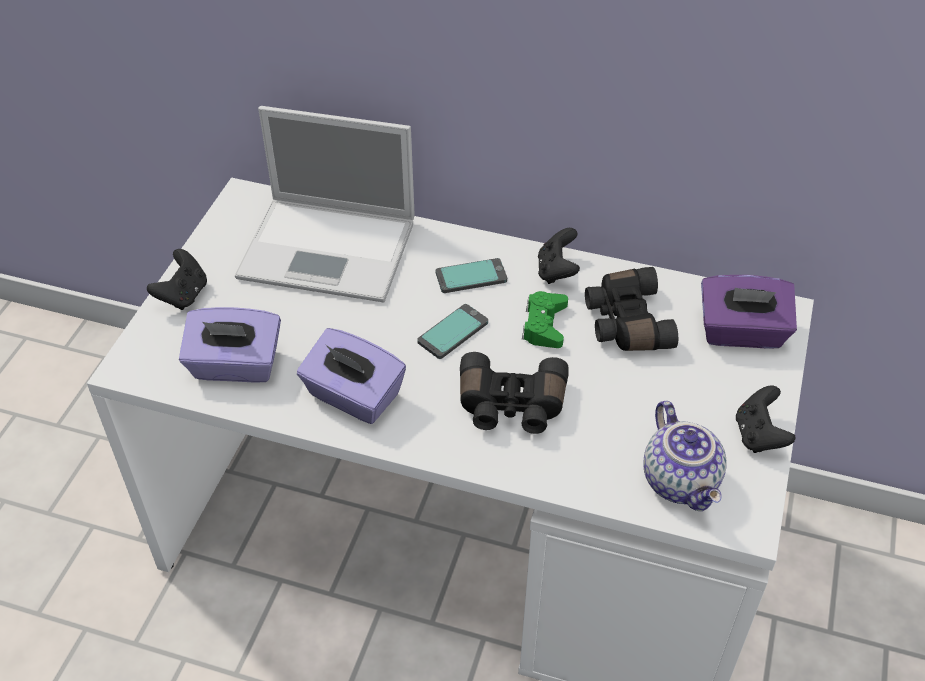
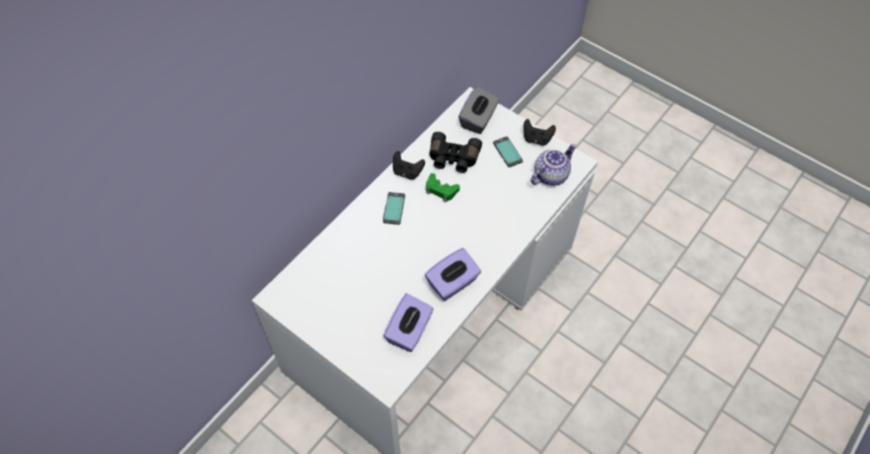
camera: 70 degrees left, 10 degrees up
(183, 295) = (343, 346): black game controller -> none
(331, 249) = (342, 265): laptop -> none
(452, 332) = (428, 229): phone -> phone (507, 152)
(511, 406) = (485, 221): black binoculars -> none
(682, 481) = (550, 175): teapot -> teapot turned 45 degrees counterclockwise
(741, 332) = (478, 120): purple tissue box -> grey tissue box

